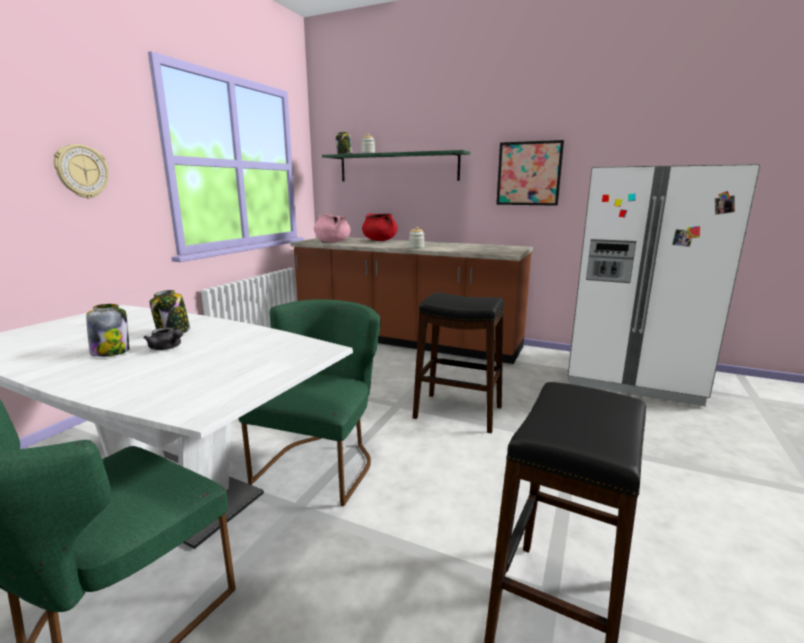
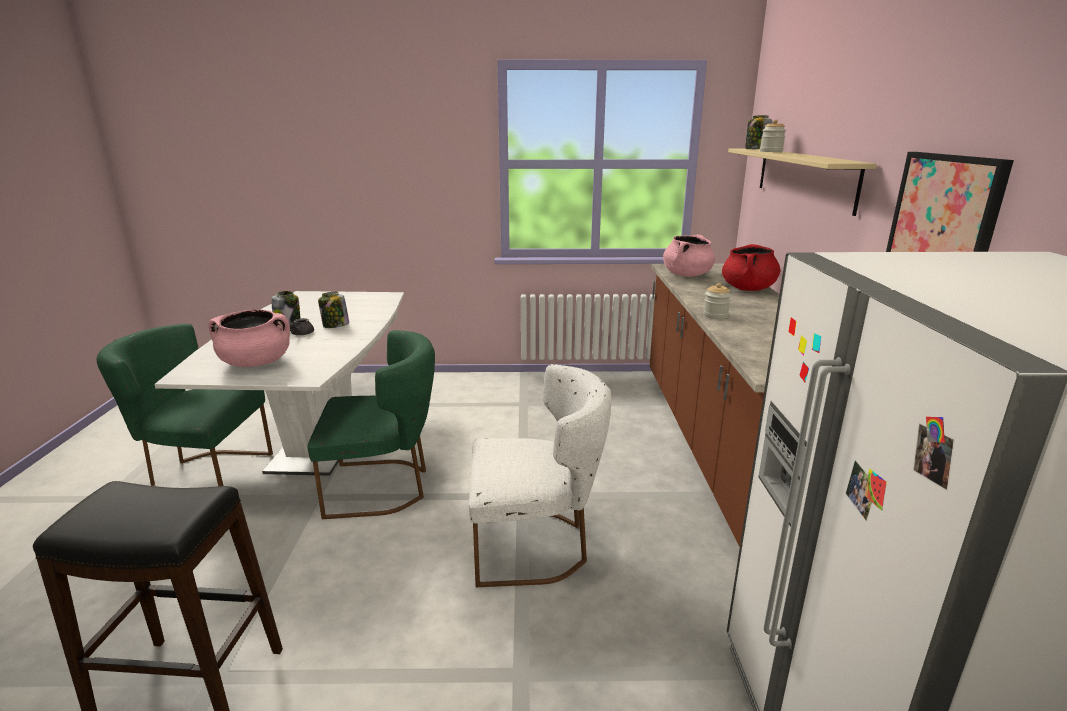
camera: 65 degrees right, 5 degrees up
(82, 171) = (418, 178): wall clock -> none
(231, 370) = (256, 363): none -> pink cooking pot
(397, 167) = (803, 177): green shelf -> beige shelf
(458, 412) = (536, 545): black stool -> white chair

